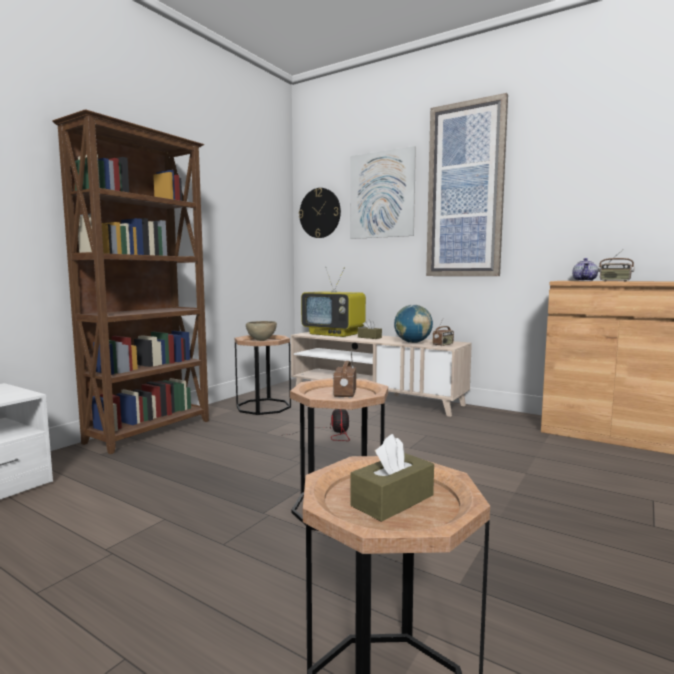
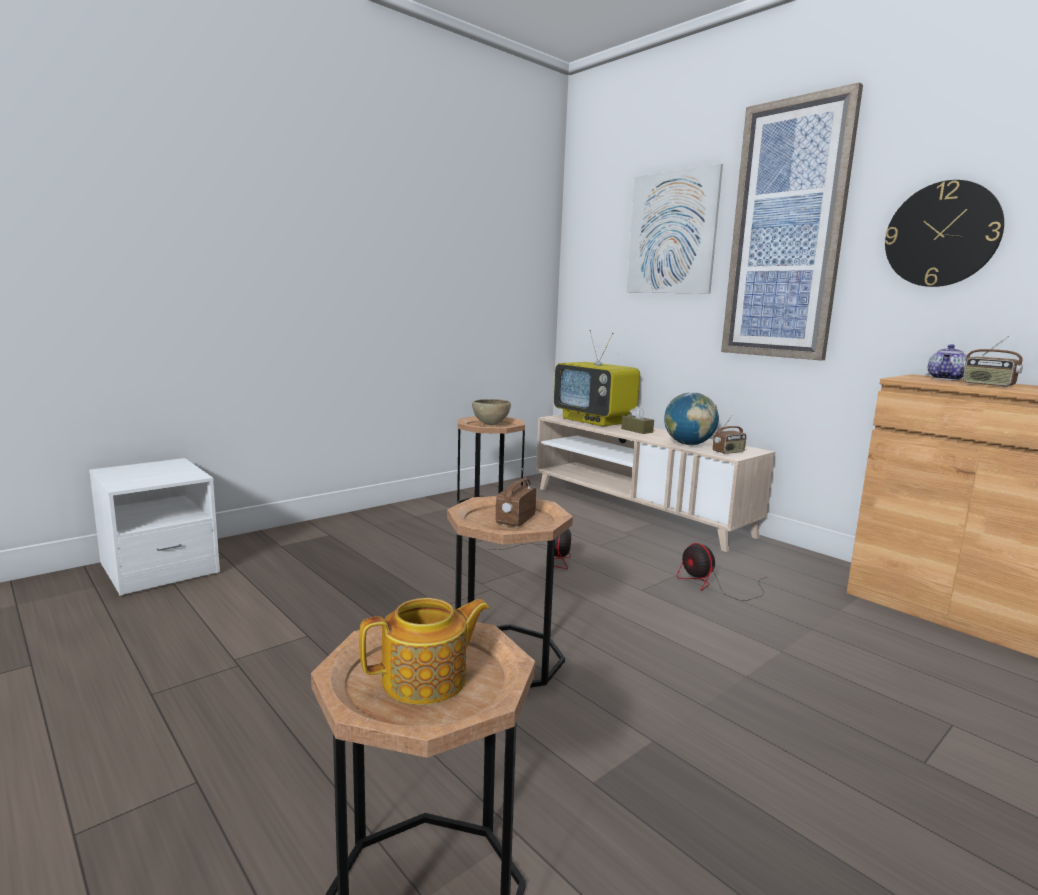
camera: 15 degrees right, 5 degrees up
(151, 431) = (346, 525): brown bookcase -> none
(320, 213) = (592, 255): wall clock -> wall clock (942, 234)
(392, 500) = (427, 680): brown tissue box -> teapot
(457, 438) = (715, 586): none -> fan

